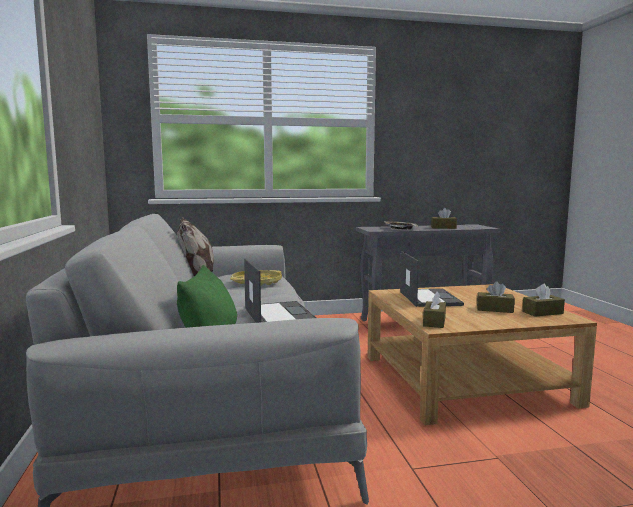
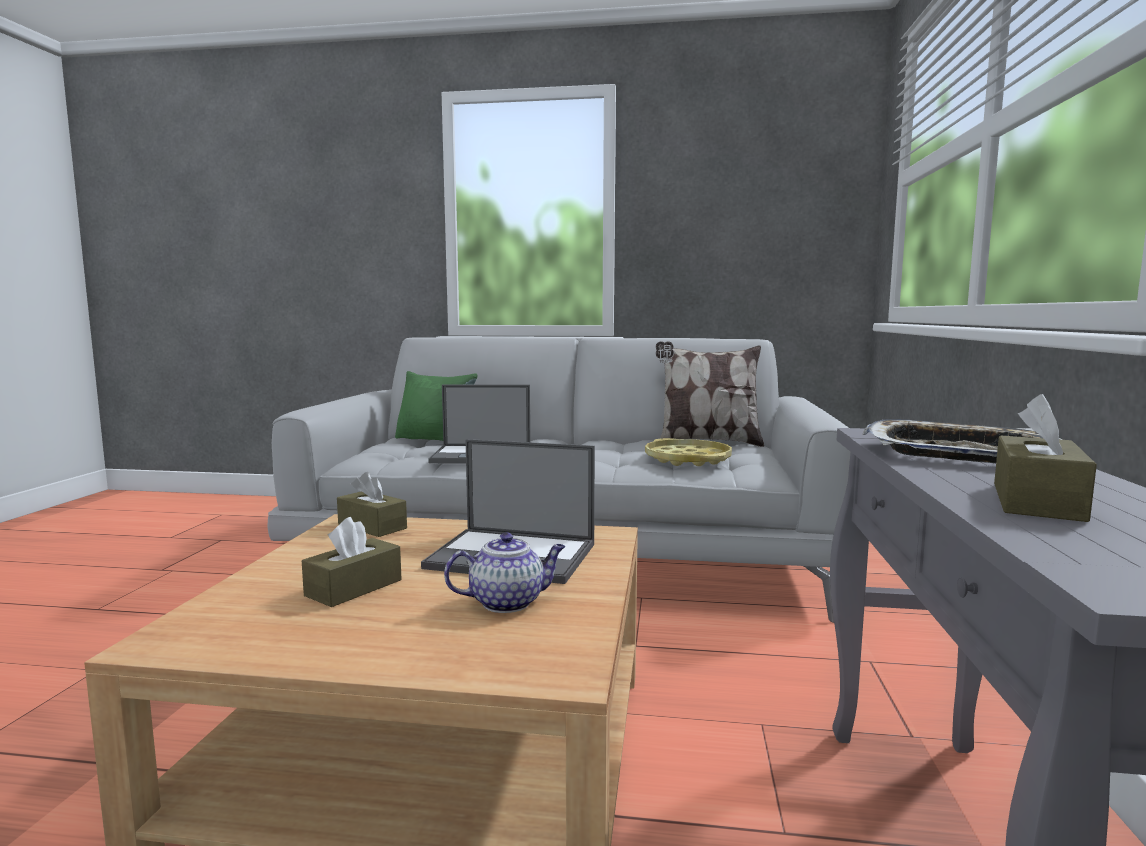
camera: 110 degrees right, 0 degrees up
(467, 294) = (508, 602): none -> teapot
(542, 312) = (247, 628): brown tissue box -> none

